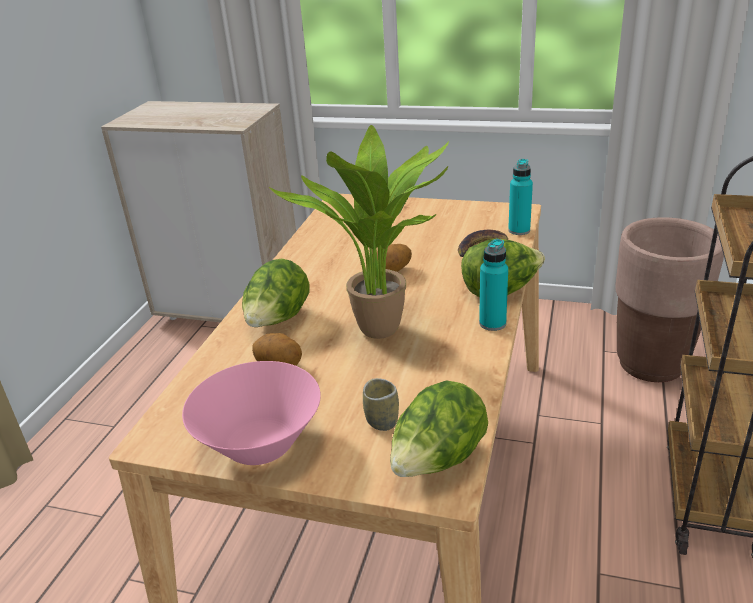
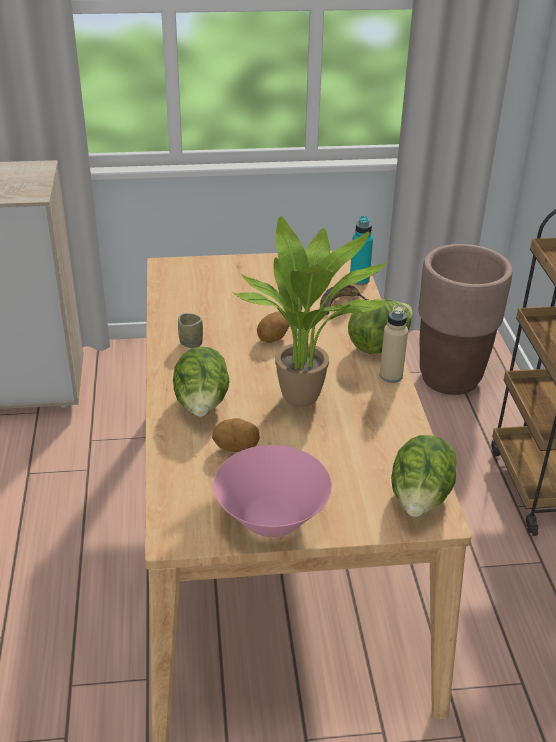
camera: 25 degrees left, 5 degrees up
(382, 421) = (357, 478): cup -> cup (191, 343)
(492, 323) = (391, 376): turquoise bottle -> beige bottle

